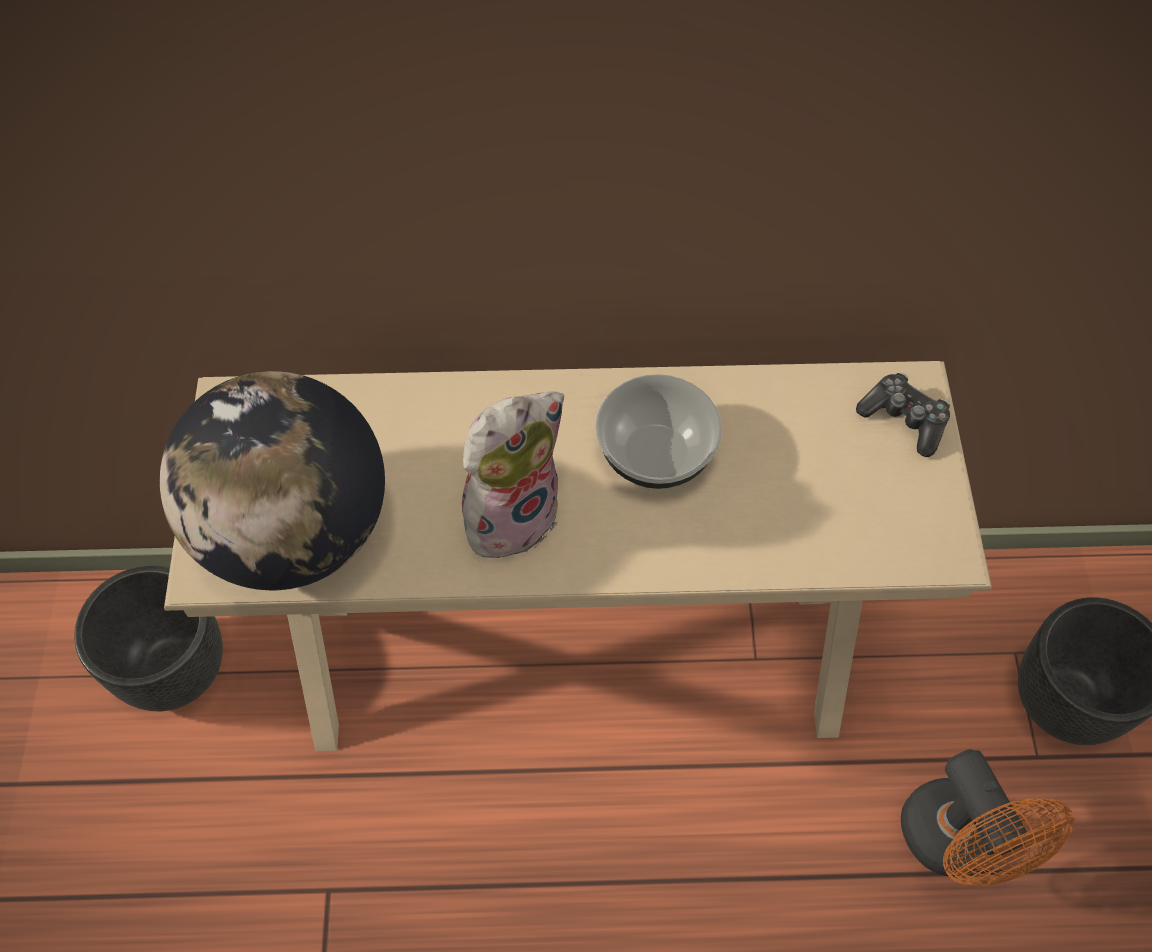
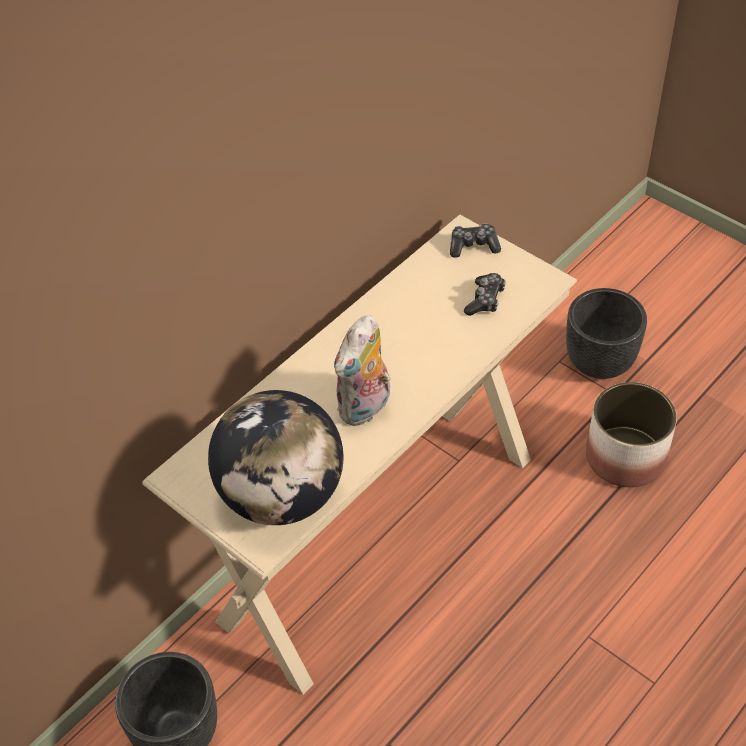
camera: 45 degrees left, 10 degrees down
(511, 513) = (365, 408): plush toy -> plush toy turned 150 degrees counterclockwise
(654, 453) = (394, 337): bowl -> none
(827, 506) = (485, 300): none -> game controller
(957, 845) = (625, 456): orange fan -> planter

